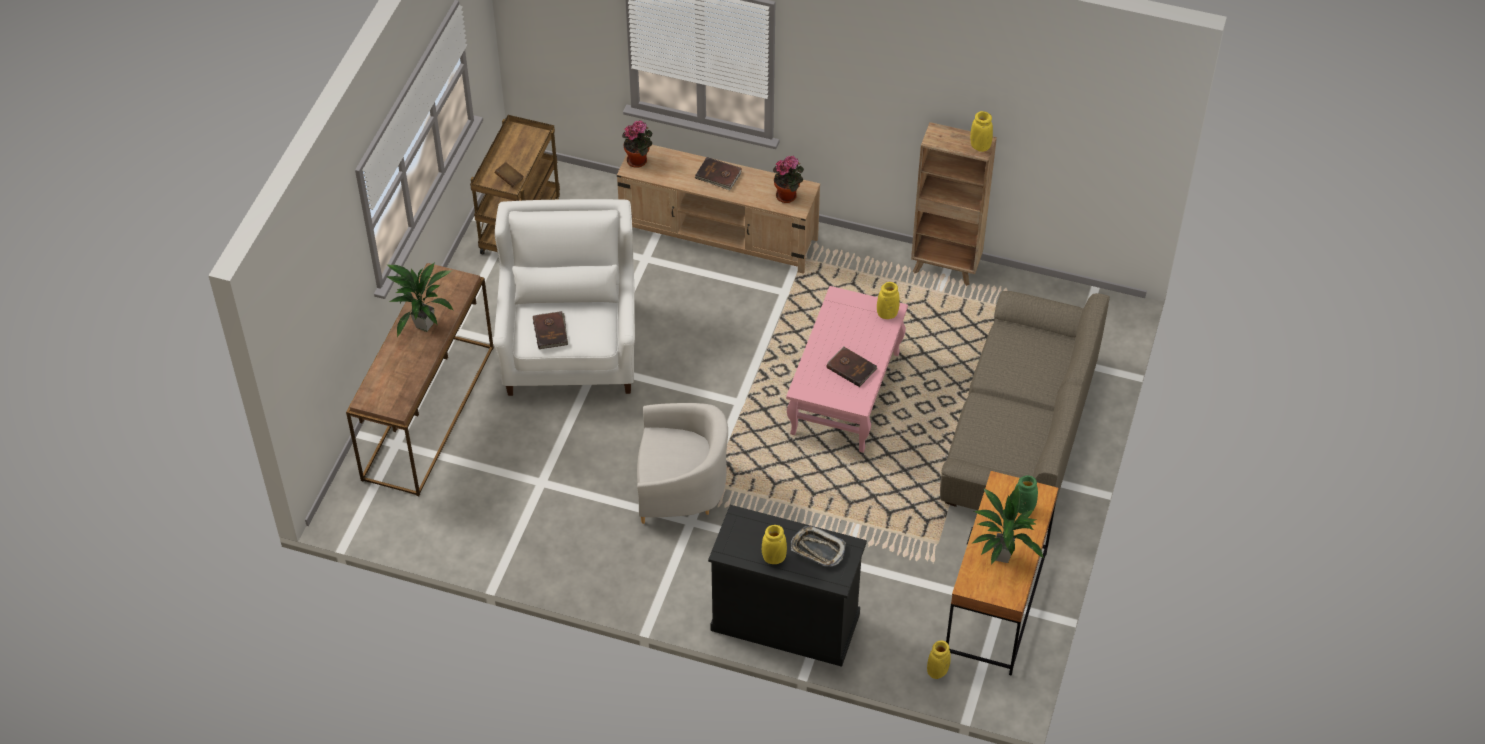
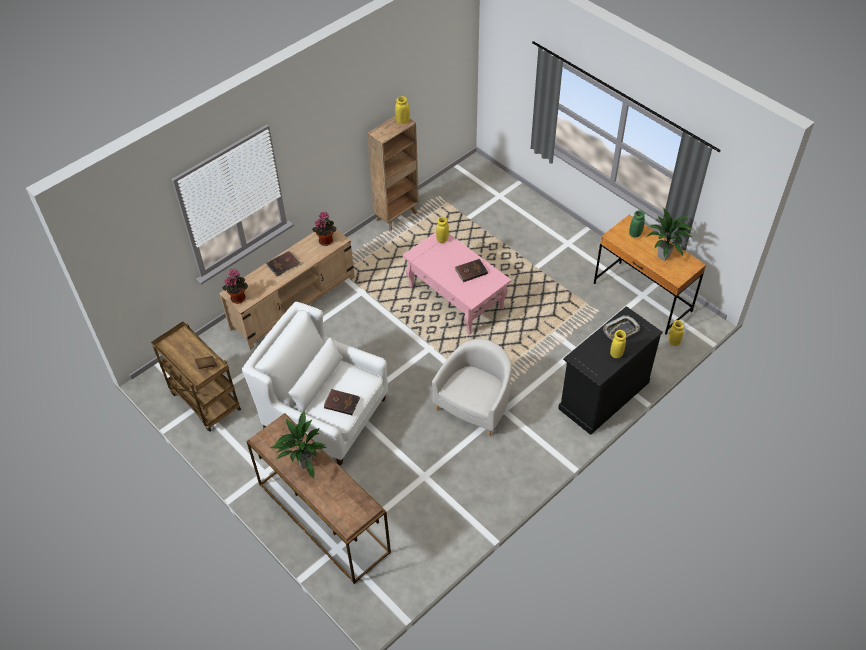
camera: 60 degrees left, 0 degrees up
(1018, 432) = (532, 237): sofa -> none

